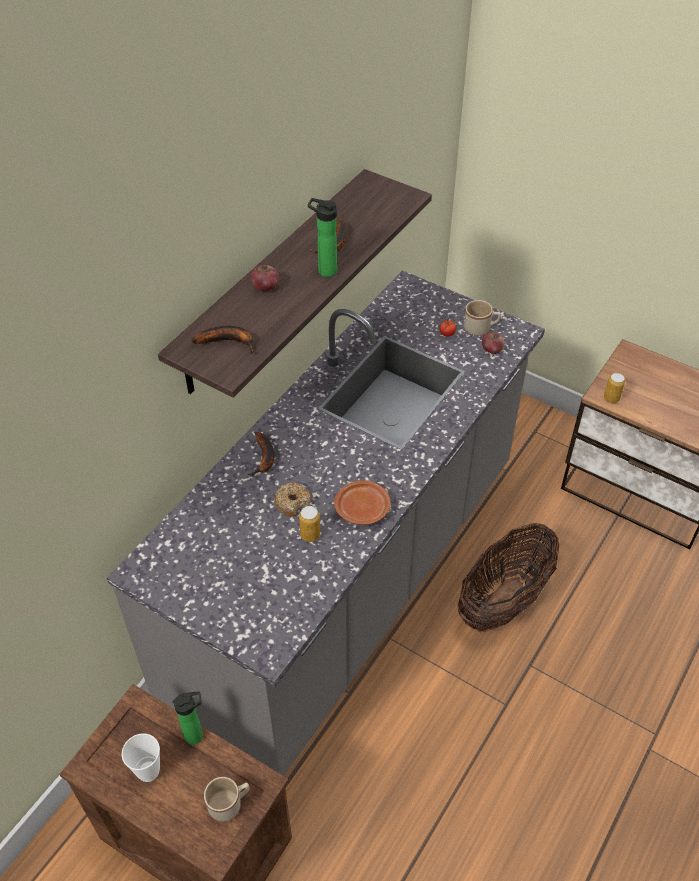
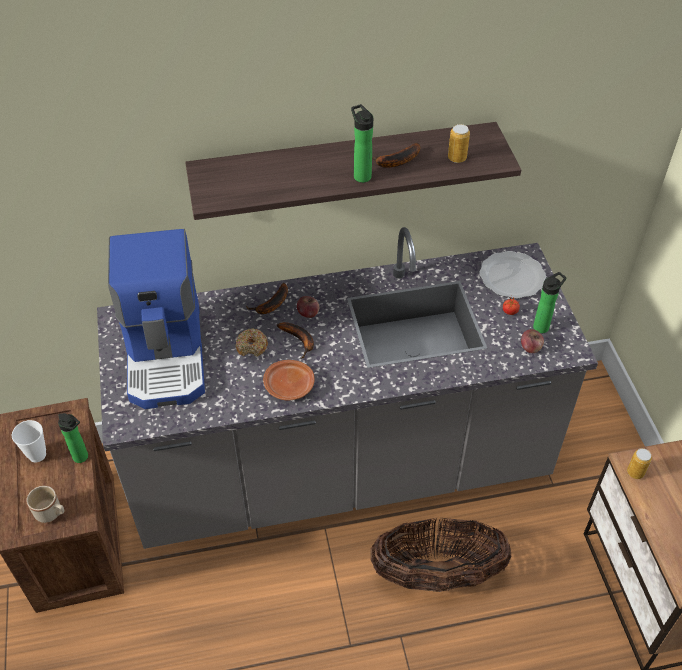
camera: 45 degrees right, 0 degrees up
(229, 341) = (235, 181): banana -> banana (300, 340)
(229, 564) = (167, 354): none -> coffee machine
(265, 287) = (307, 161): apple -> apple (308, 313)
(310, 535) = (236, 375): can -> can (457, 158)
(417, 307) = (512, 276): none -> plate
(480, 328) = (542, 326): beige mug -> bottle

